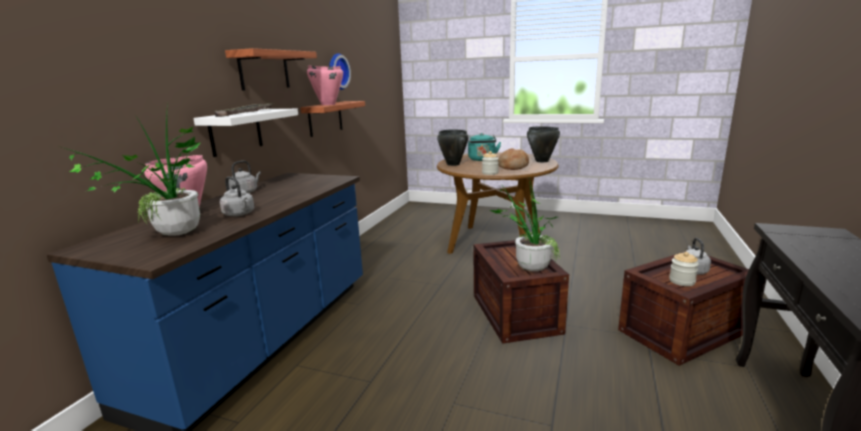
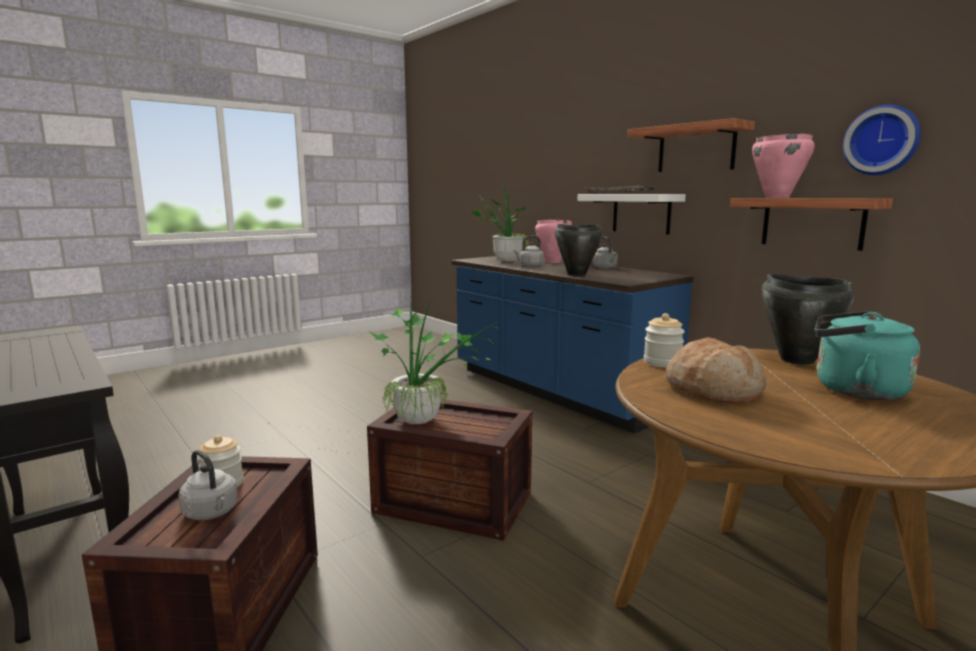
camera: 120 degrees right, 5 degrees down
(542, 161) = (778, 439): black cooking pot -> black cooking pot (576, 274)

